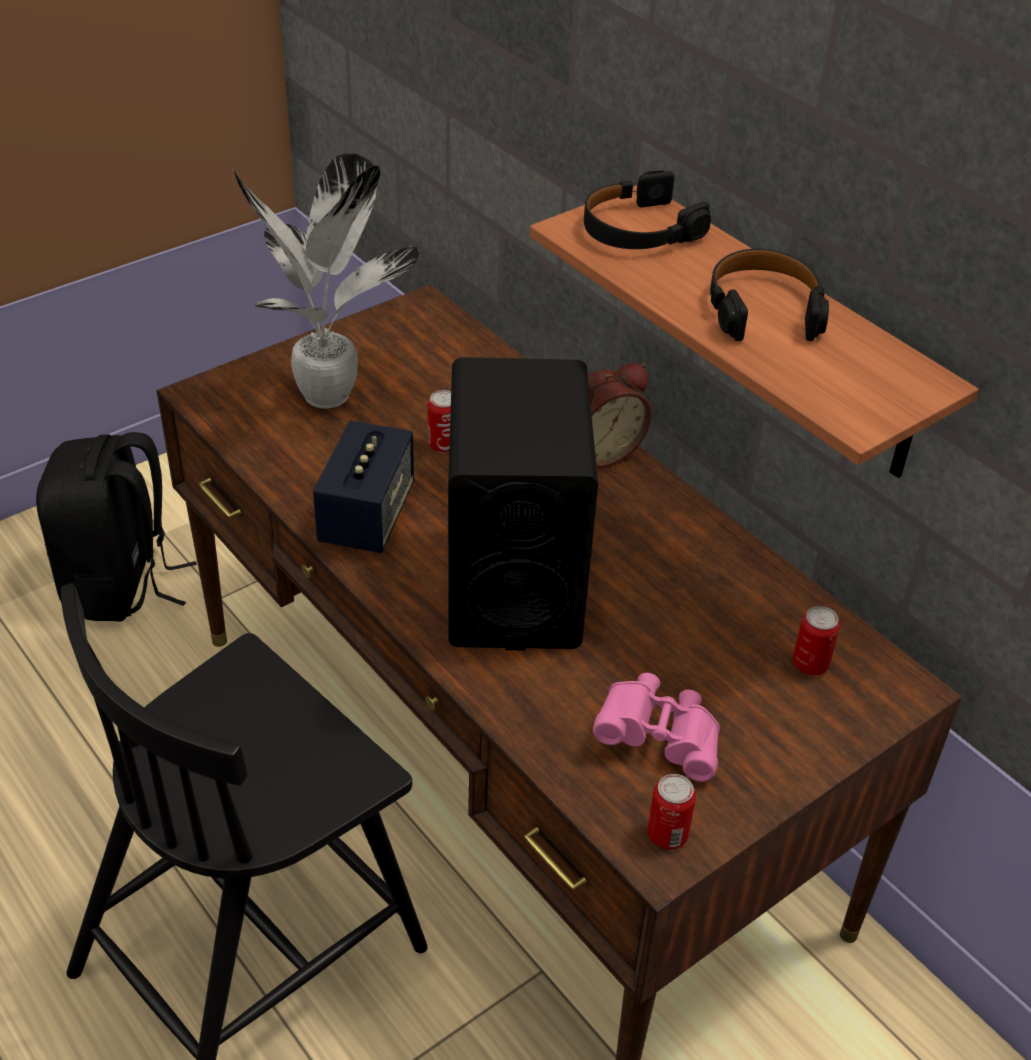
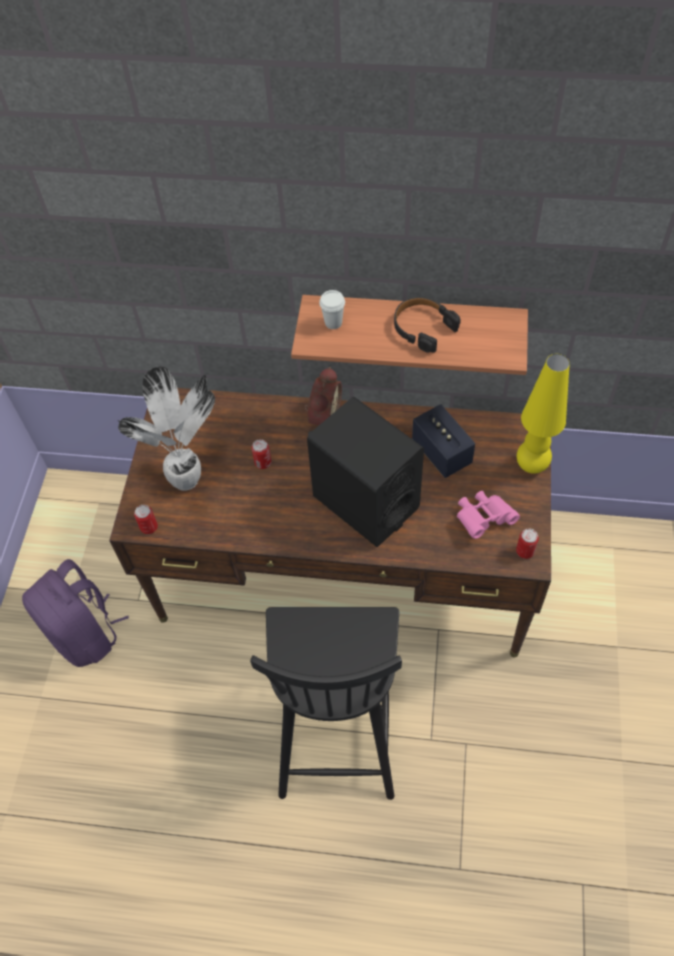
camera: 40 degrees left, 15 degrees up
(121, 585) = (85, 634): black backpack -> purple backpack
(367, 516) = (276, 521): speaker -> speaker (441, 452)
(639, 229) = (333, 323): black headphones -> white cup
(810, 664) = (495, 445): can -> can (149, 527)
(836, 735) = (531, 466): none -> yellow table lamp

